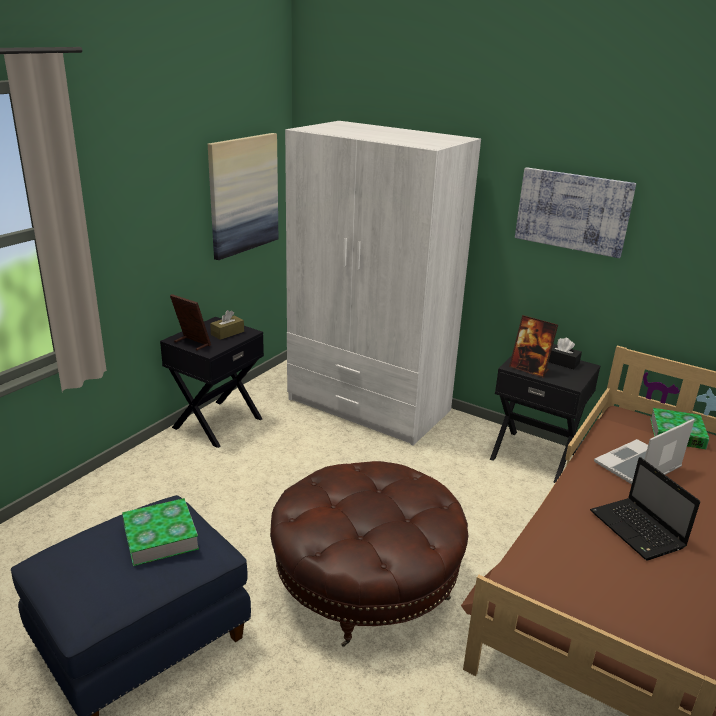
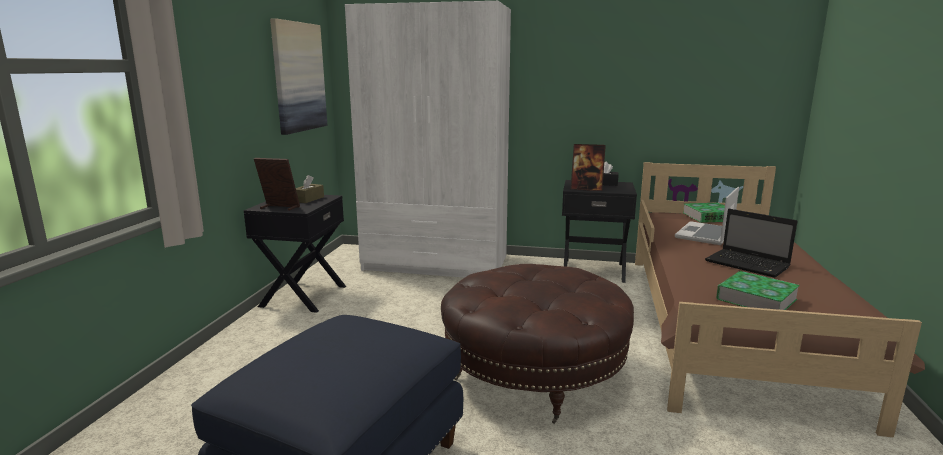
camera: 20 degrees left, 10 degrees down
(160, 536) = (365, 334): book -> book (756, 299)
(572, 211) = (593, 58): picture -> none

